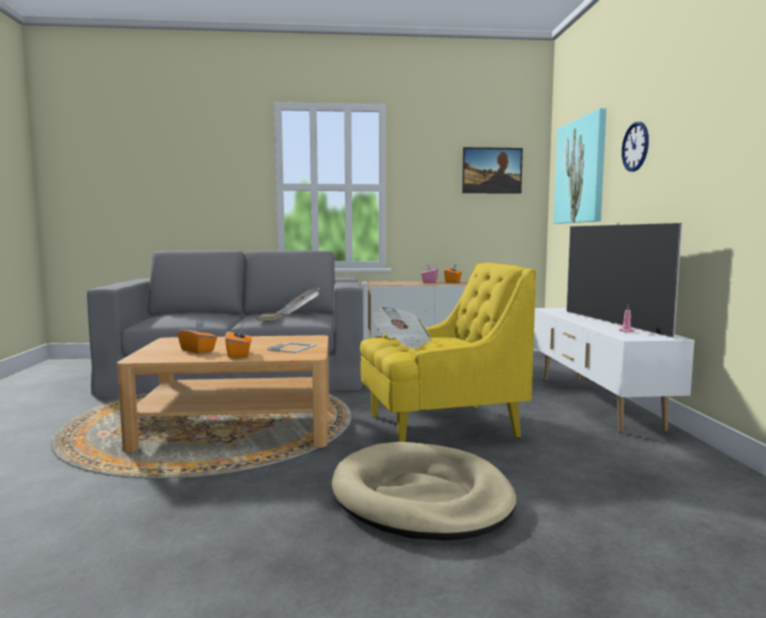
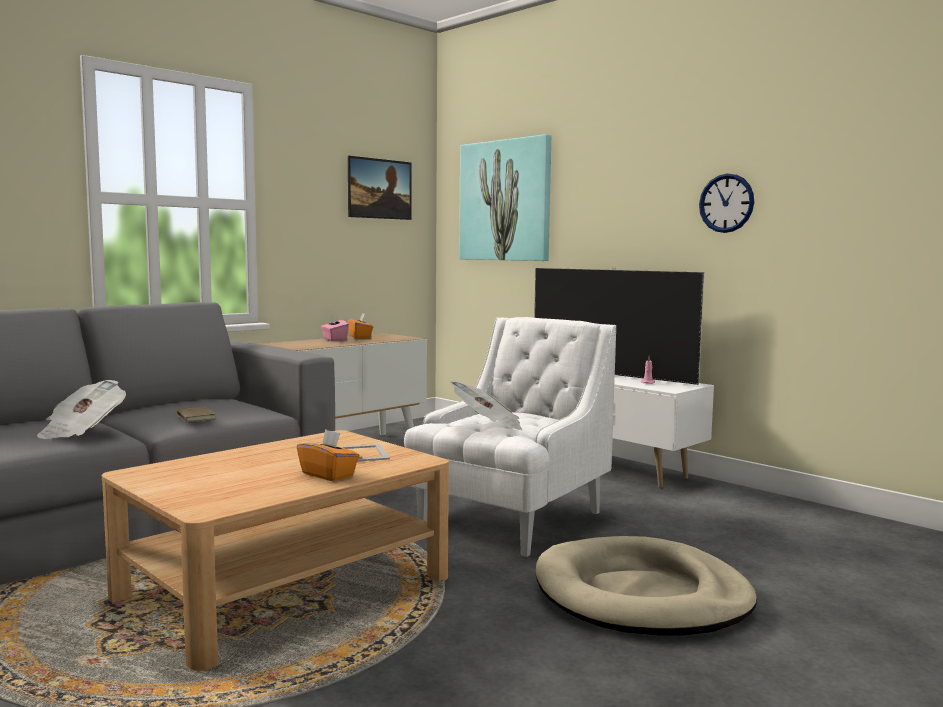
camera: 40 degrees left, 0 degrees up
(198, 350) = (247, 480): orange tissue box -> none
(298, 313) = (209, 403): newspaper -> newspaper (82, 431)
(440, 426) = (511, 521): yellow armchair -> white armchair
(635, 146) = (604, 184): wall clock -> wall clock (726, 203)

